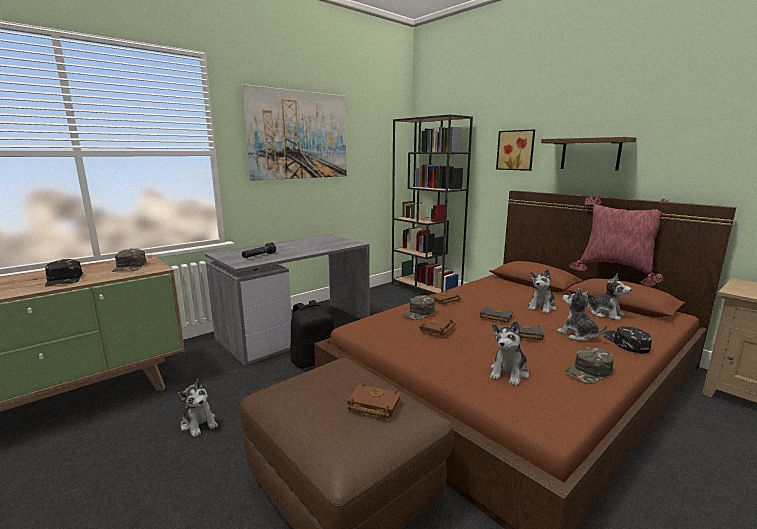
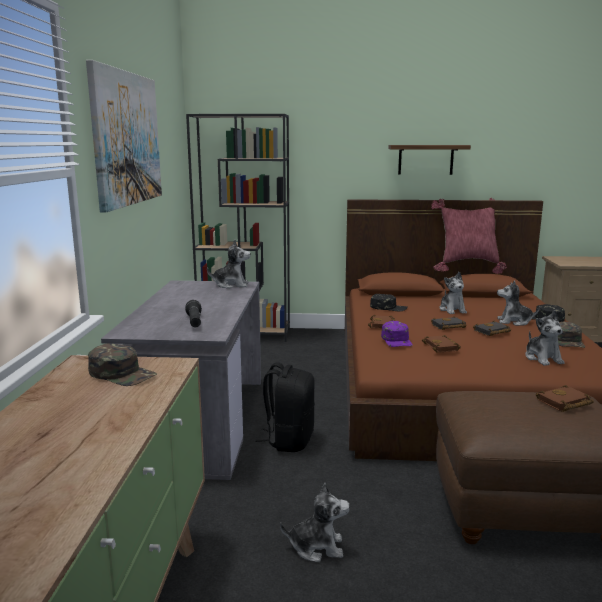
camera: 45 degrees left, 0 degrees up
(64, 279) = (101, 416): black cap -> black cap (388, 307)
(419, 313) = (397, 340): green cap -> purple cap
(516, 150) = (346, 155): picture -> none
(605, 314) = (493, 303): plush toy -> plush toy (231, 285)

